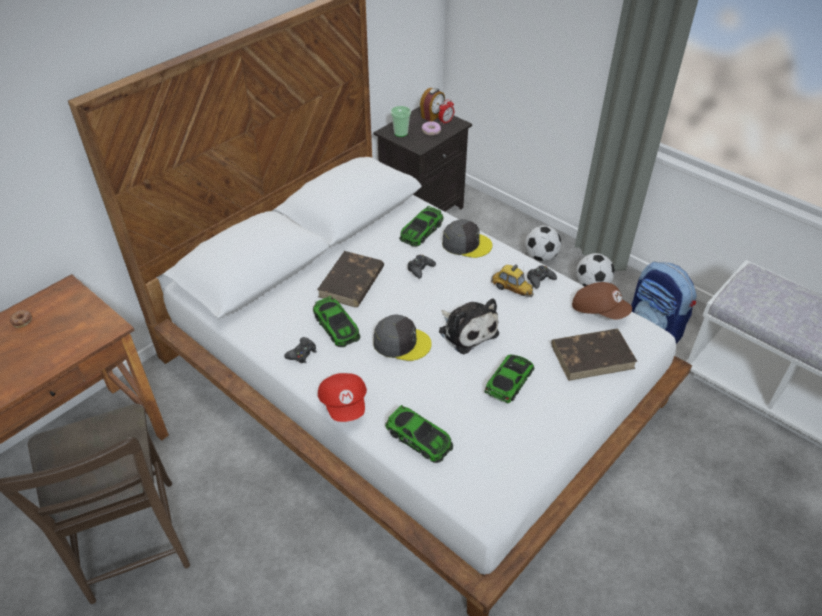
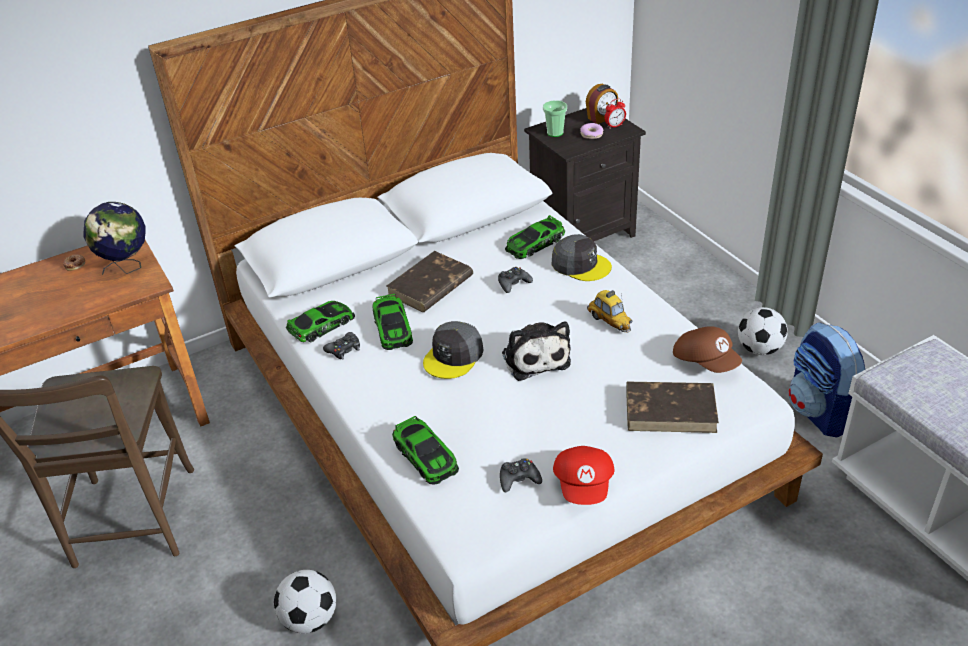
camera: 20 degrees right, 5 degrees down
(79, 315) = (127, 268): none -> globe
(345, 404) = (364, 408): red cap -> red cap (584, 485)
(401, 342) = (454, 356): grey cap -> grey cap turned 90 degrees clockwise
(509, 381) = (557, 418): toy car -> toy car (322, 325)
(540, 279) = (649, 316): black game controller -> black game controller (519, 479)
(541, 257) = (708, 306): football -> football (310, 619)

